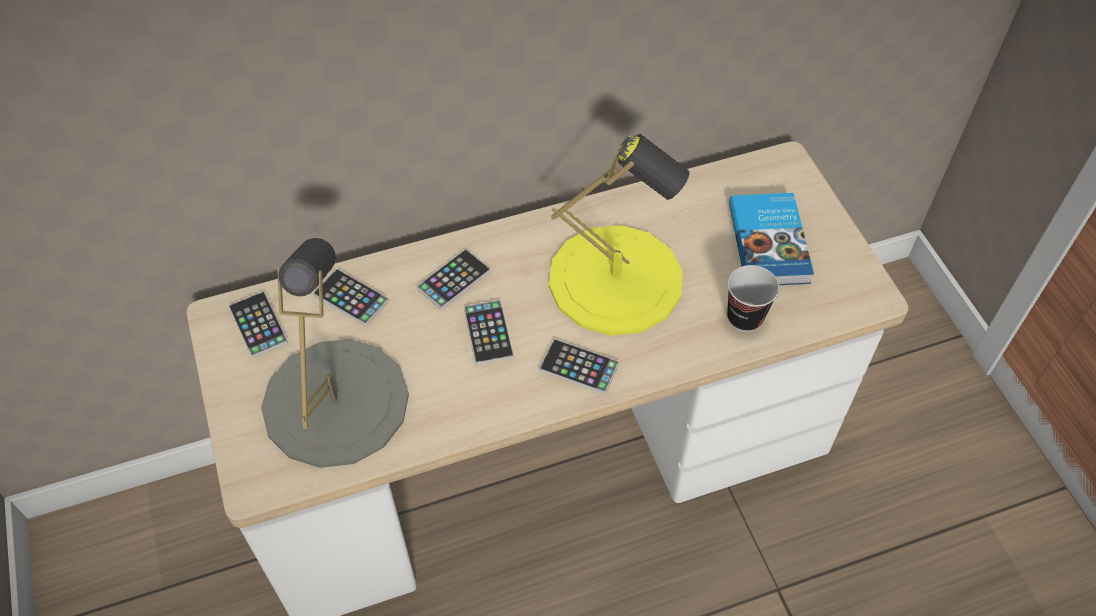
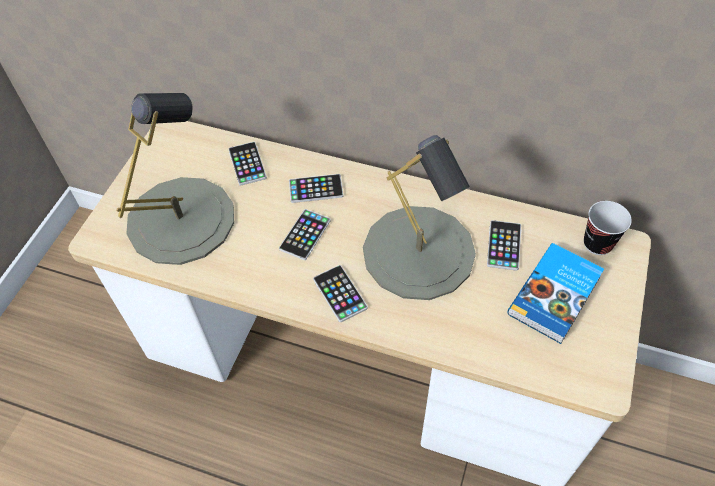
camera: 40 degrees right, 0 degrees up
(258, 325) = (184, 149): phone -> phone (504, 245)
(616, 279) = (419, 252): yellow table lamp -> grey table lamp
(745, 317) = (486, 335): cup -> cup (597, 244)

